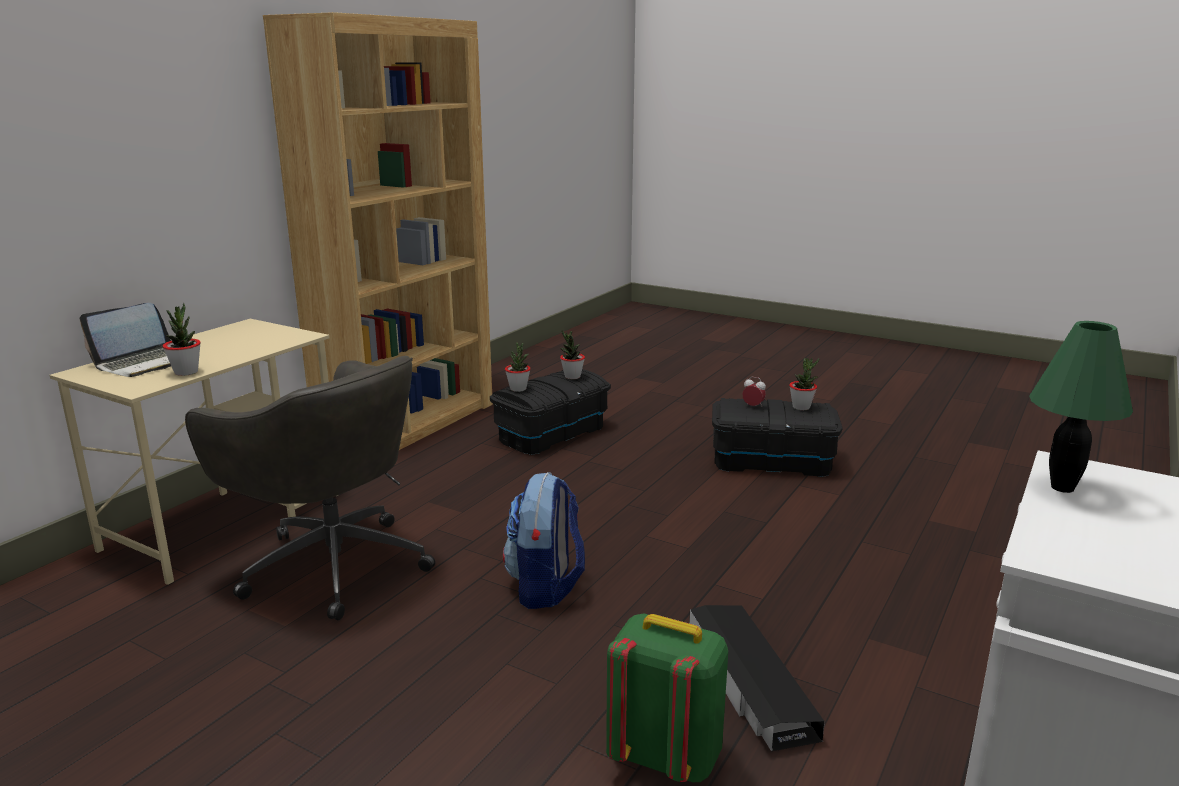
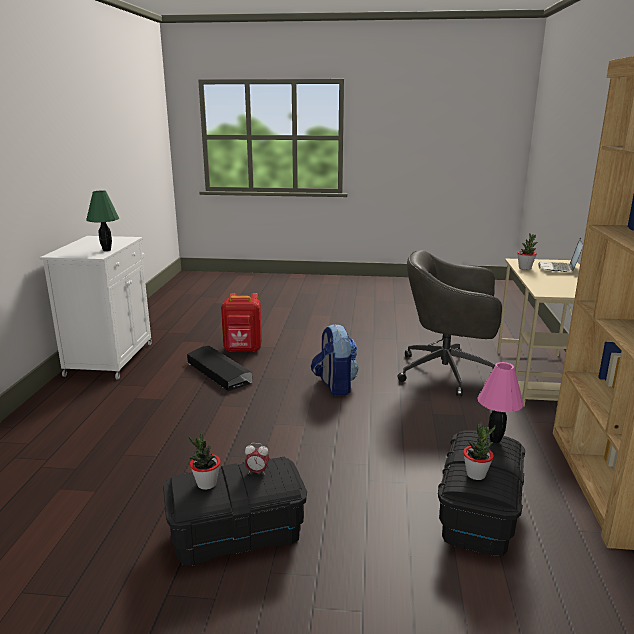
camera: 155 degrees right, 0 degrees up
(518, 389) = (495, 440): potted plant -> pink table lamp
(665, 756) = (243, 350): green backpack -> red backpack

